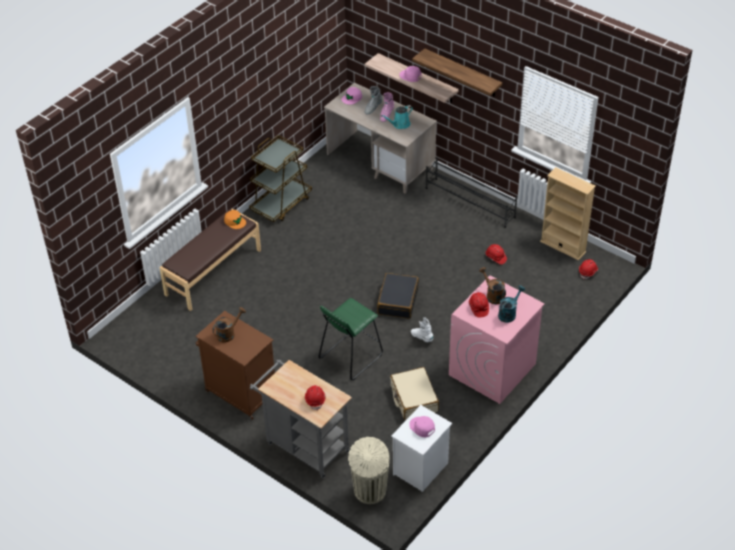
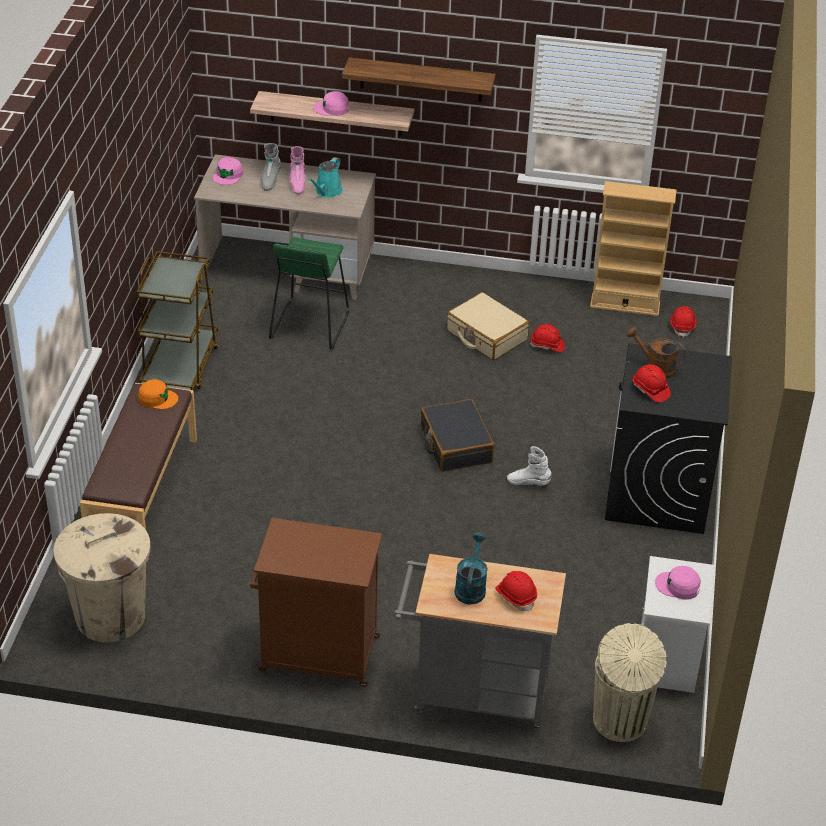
camera: 30 degrees left, 5 degrees down
(153, 334) = (110, 616): none -> beige trash can
(228, 333) = (305, 548): brown watering can -> none
(350, 356) = (445, 543): green stool -> green stool (309, 325)
(413, 398) = (581, 569): beige suitcase -> beige suitcase (486, 335)
(470, 203) = (457, 286): black shoe rack -> none
(492, 370) = (658, 492): pink washing machine -> black washing machine
(509, 313) = (697, 384): turquoise watering can -> turquoise watering can (471, 587)

